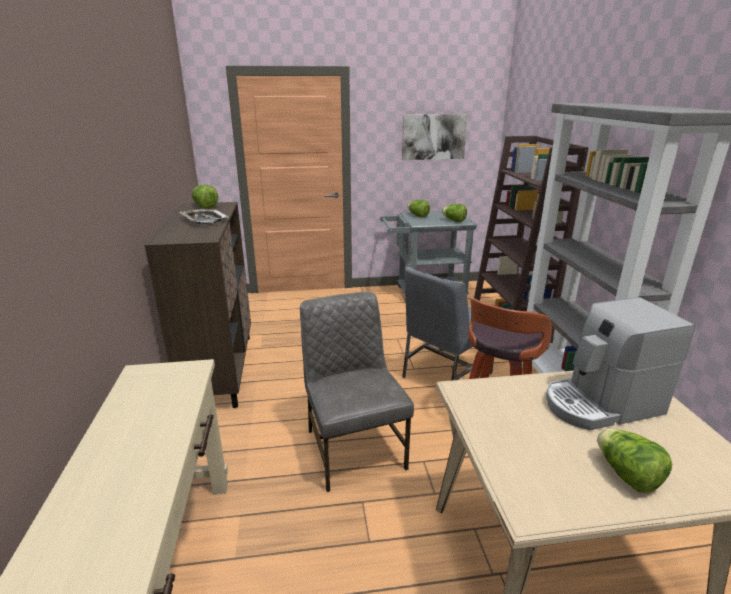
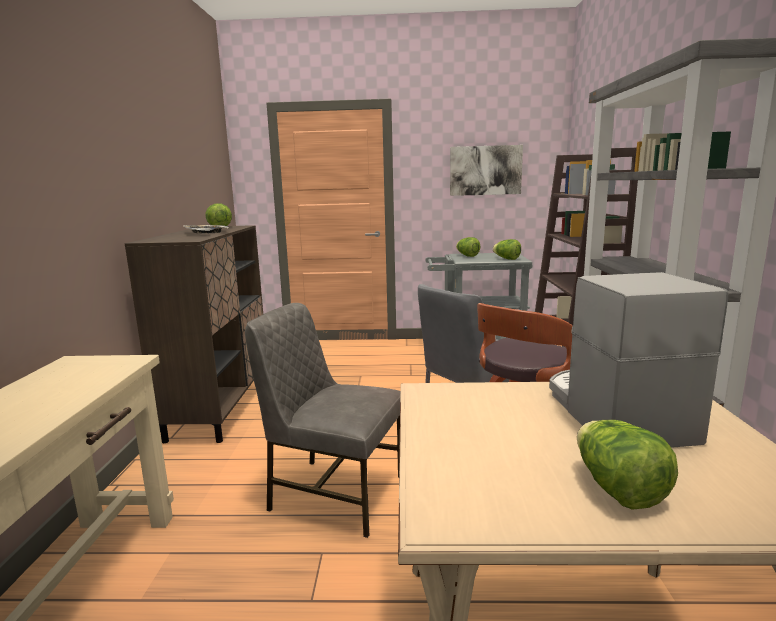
camera: 10 degrees right, 10 degrees down
(353, 448) = (334, 493): grey chair -> grey chair turned 60 degrees counterclockwise
(601, 404) = (613, 413): coffee machine -> coffee machine turned 90 degrees clockwise

